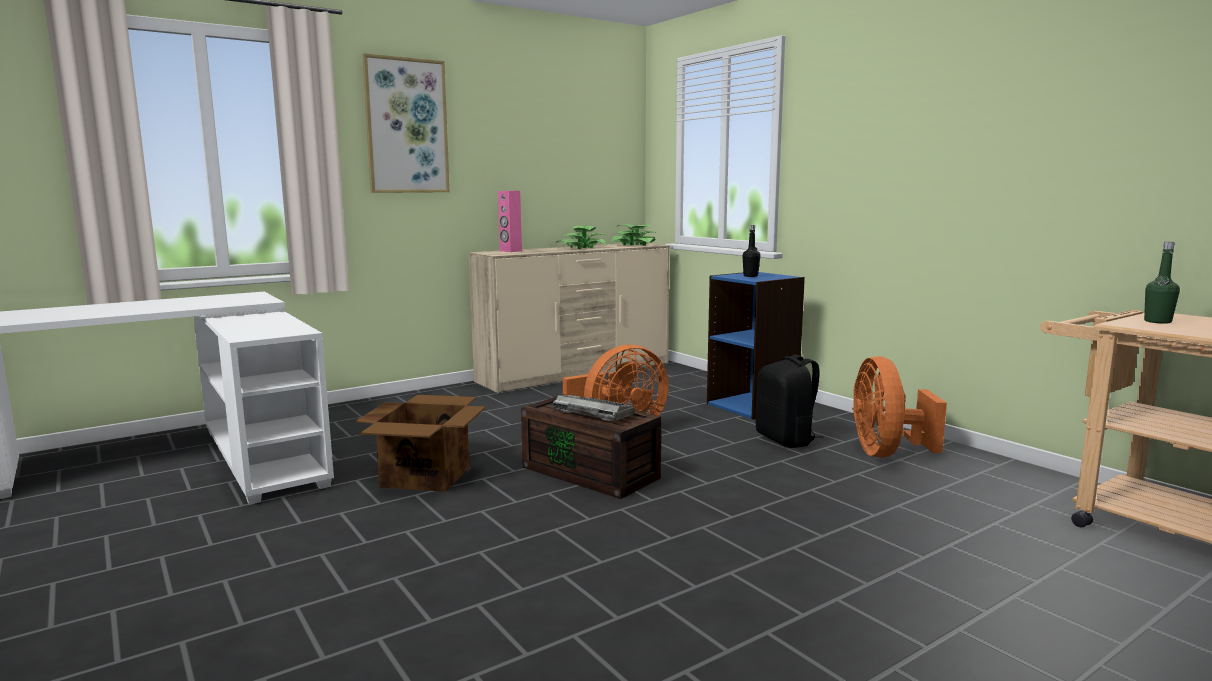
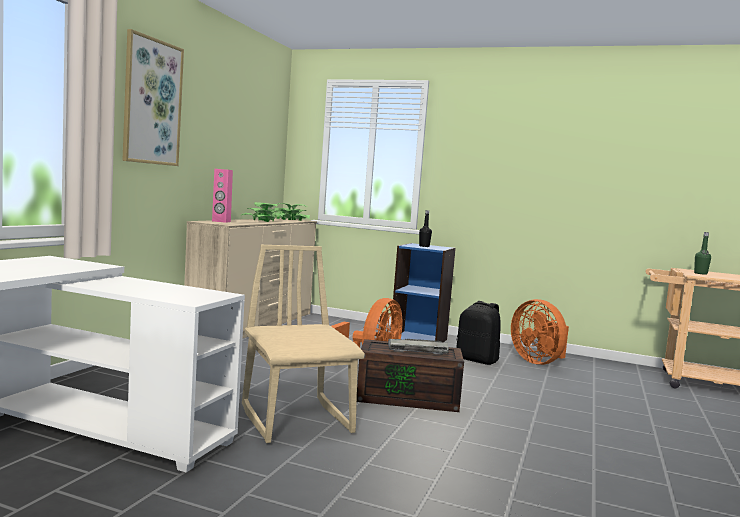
camera: 35 degrees left, 5 degrees down
(427, 476) = (297, 419): cardboard box -> beige chair

